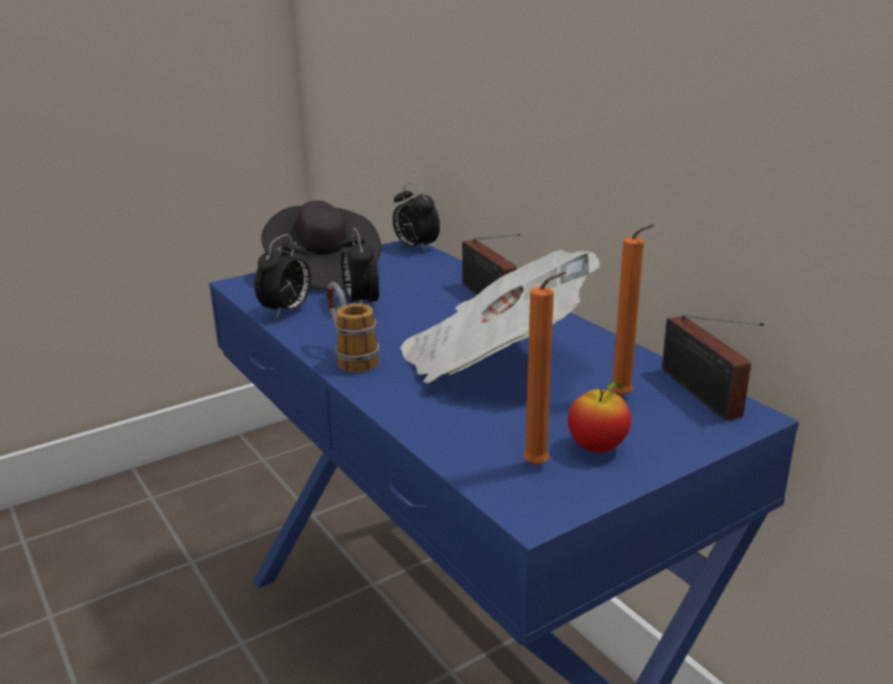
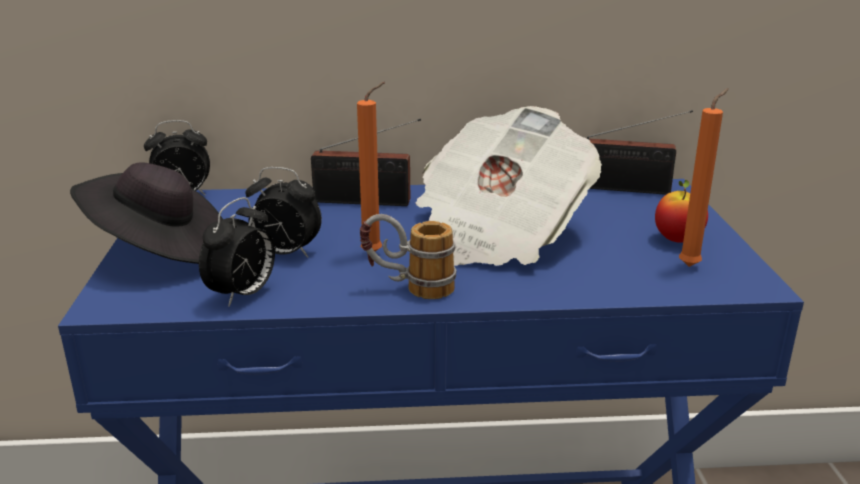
camera: 60 degrees left, 0 degrees up
(287, 311) = (243, 295): alarm clock -> alarm clock turned 60 degrees clockwise
(624, 397) = (609, 210): orange candle -> orange candle (375, 253)

